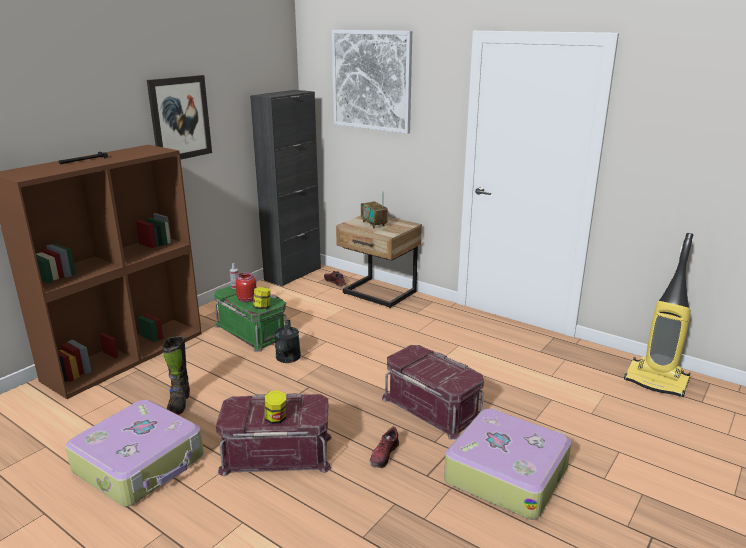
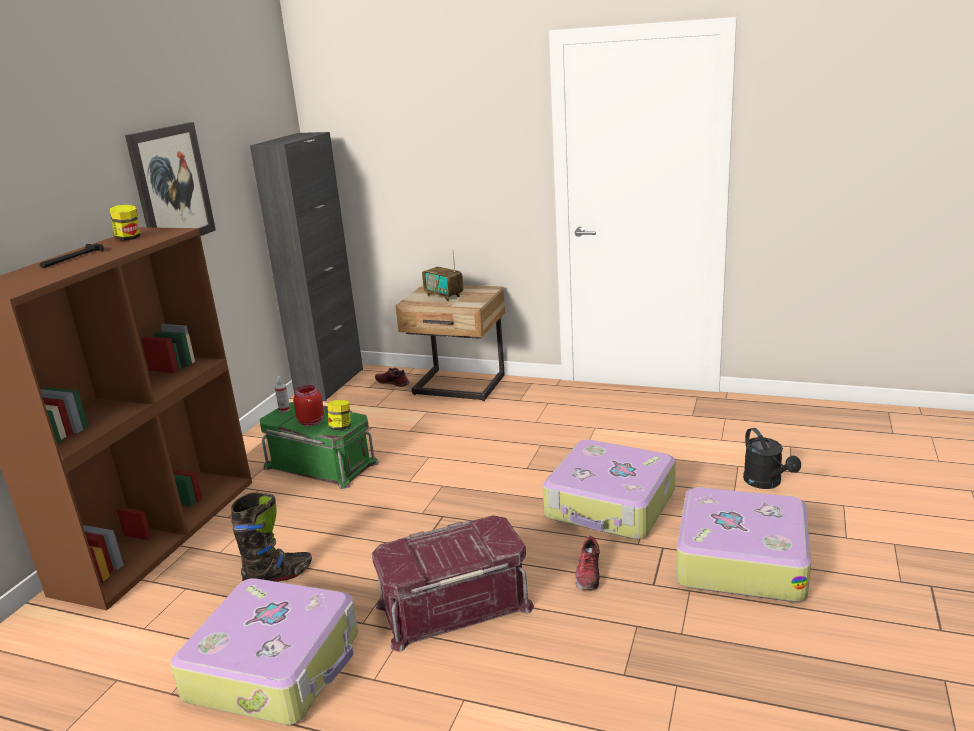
camera: 15 degrees left, 0 degrees up
(179, 403) = (279, 577): black boot -> black boot turned 105 degrees counterclockwise
(276, 419) = (457, 558): jar -> jar (129, 238)
(287, 359) = (392, 489): black watering can -> black watering can (766, 483)
(371, 80) = (411, 108): picture -> none
(433, 407) = (610, 505): red storage box -> suitcase
(656, 381) = (835, 422): vacuum cleaner -> none

